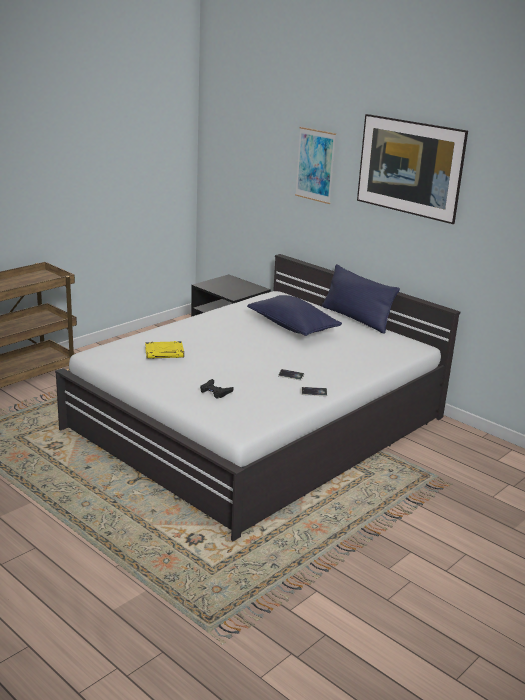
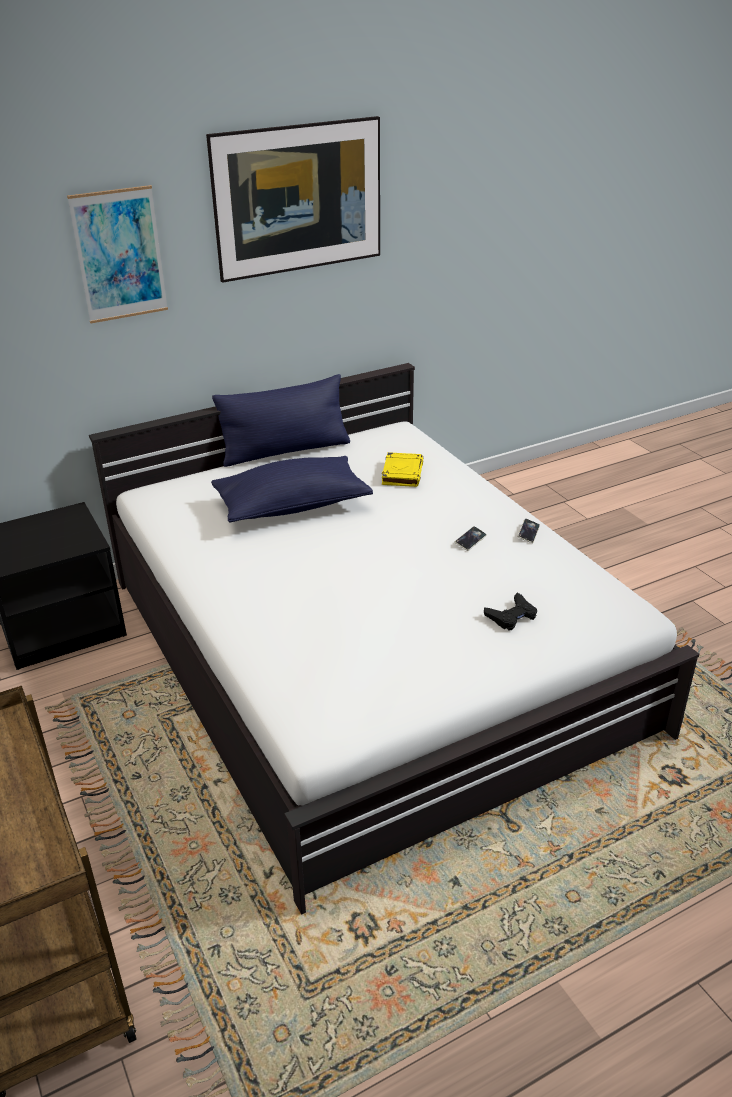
camera: 70 degrees left, 10 degrees up
(165, 353) = (353, 646): yellow book -> yellow book (402, 473)

